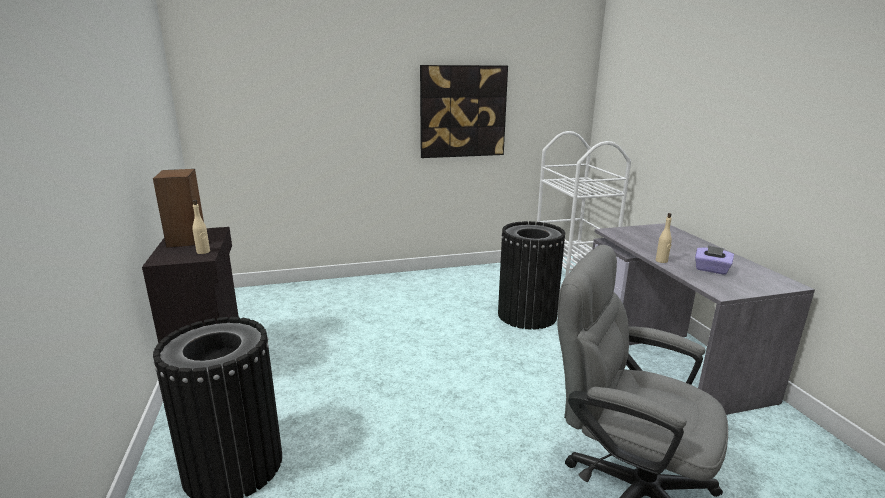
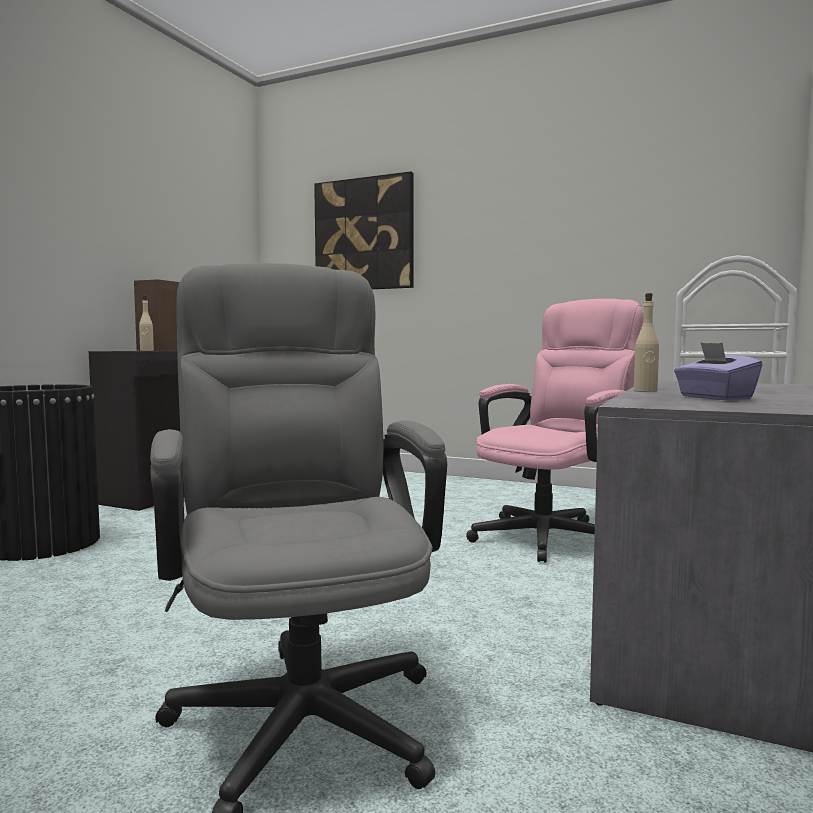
camera: 40 degrees right, 15 degrees down
(463, 111) = (559, 252): picture -> picture (364, 234)
(527, 315) = (553, 534): black trash can -> pink office chair

